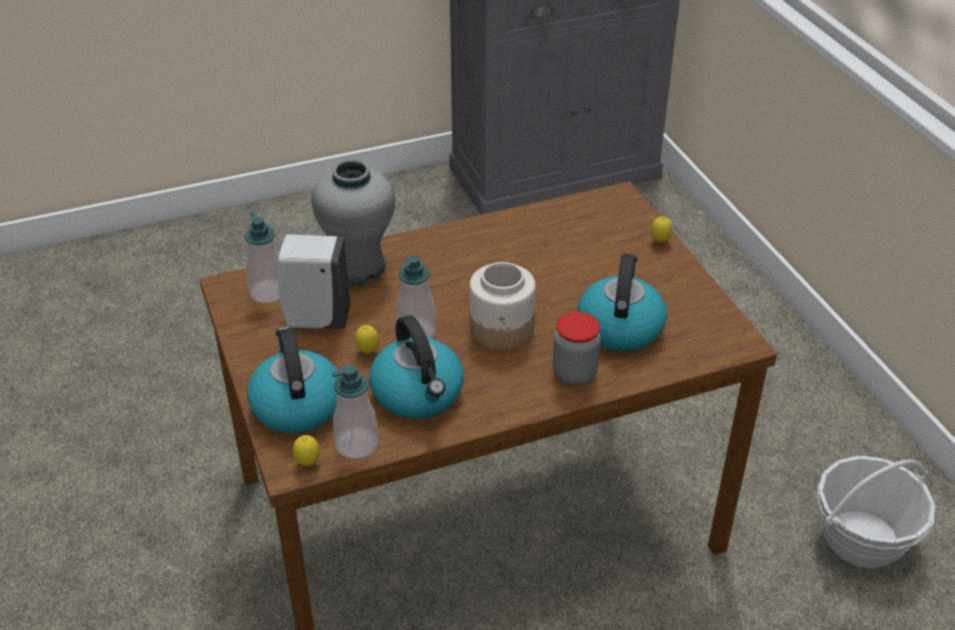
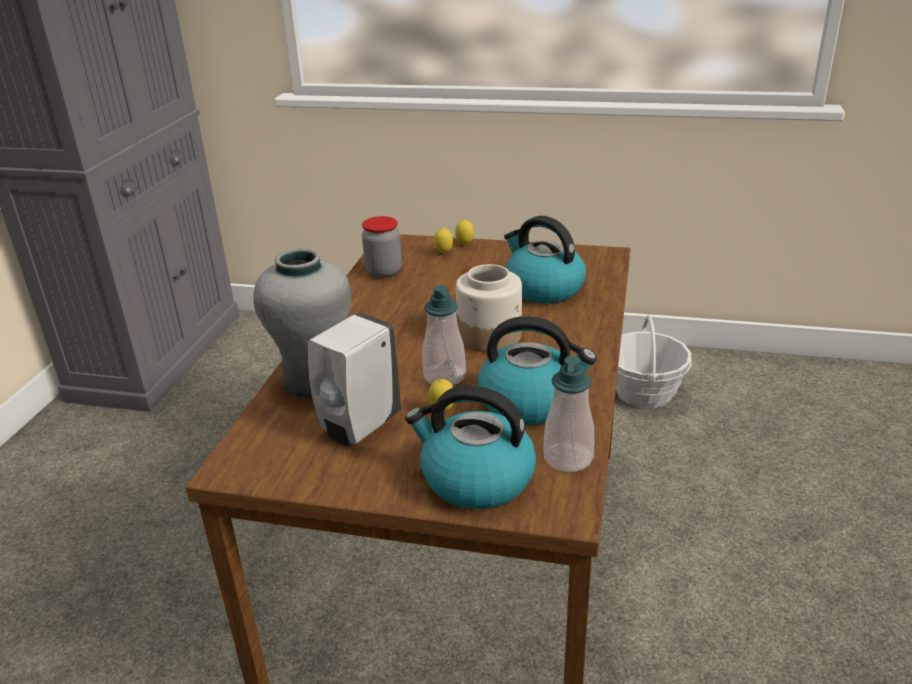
camera: 55 degrees left, 10 degrees down
(268, 292) = (277, 444): soap dispenser -> none
(308, 463) = (570, 498): lemon -> lemon (443, 253)
(574, 374) = (578, 322): jar -> jar (384, 271)

